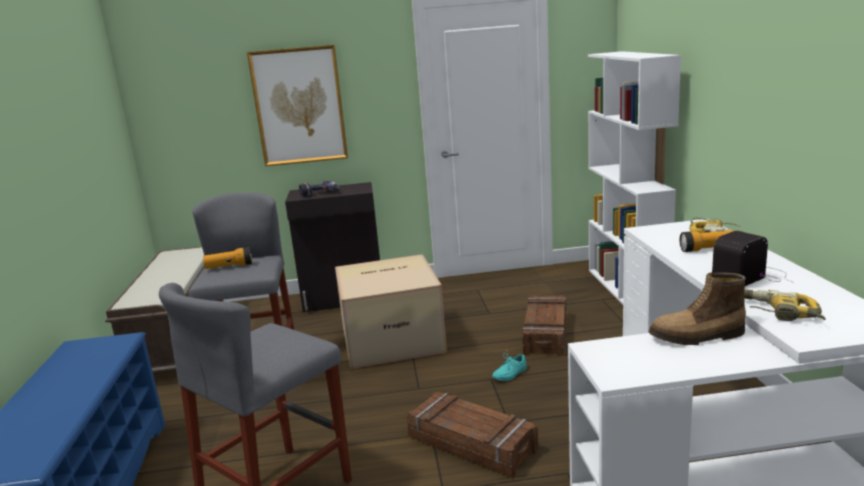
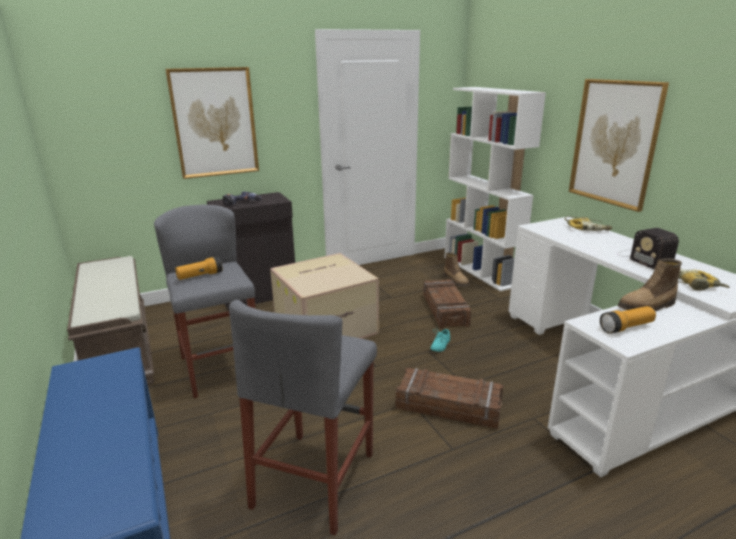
camera: 20 degrees left, 5 degrees up
(584, 301) = (456, 281): none -> boot
(708, 249) = (593, 240): flashlight -> flashlight (626, 327)
(750, 119) = (614, 143): none -> picture
(751, 276) = (642, 258): radio -> radio turned 60 degrees counterclockwise

